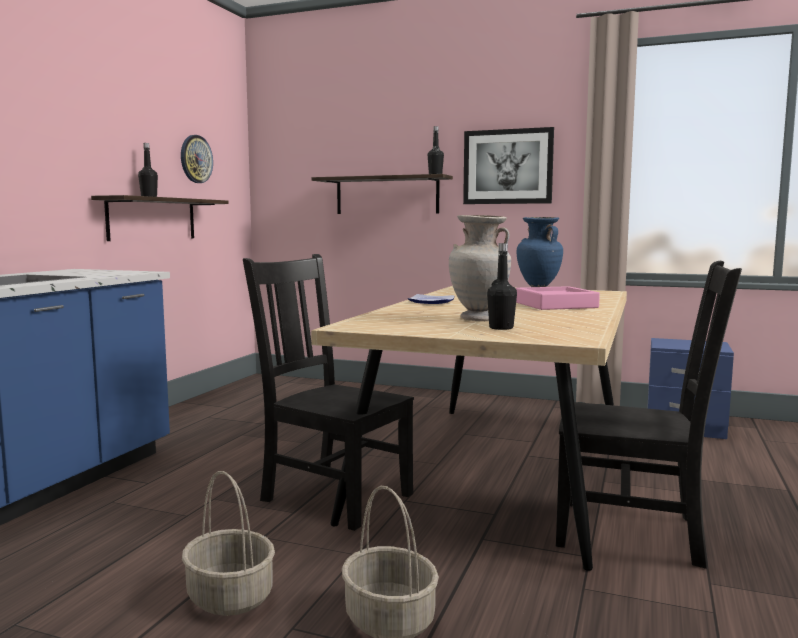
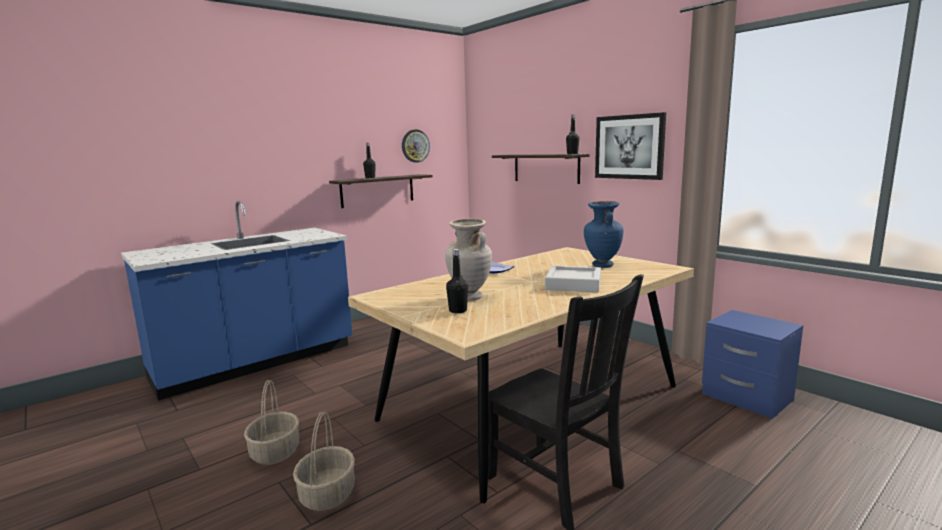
camera: 30 degrees right, 5 degrees up
(333, 496) = (401, 399): black chair -> none
(555, 305) = (573, 284): pink tray -> grey tray

